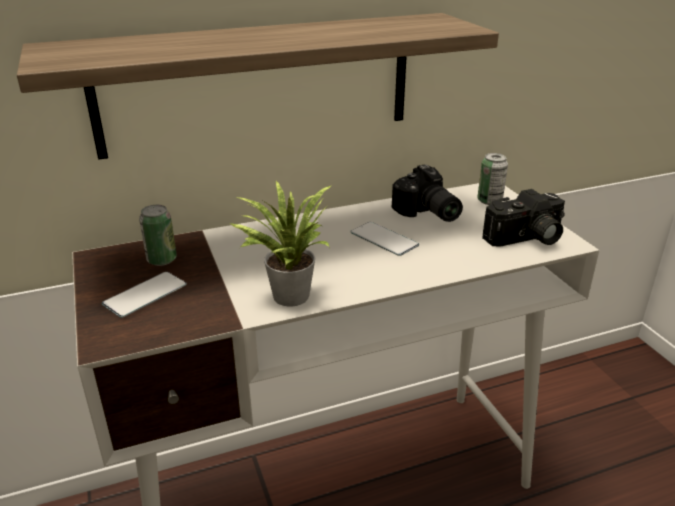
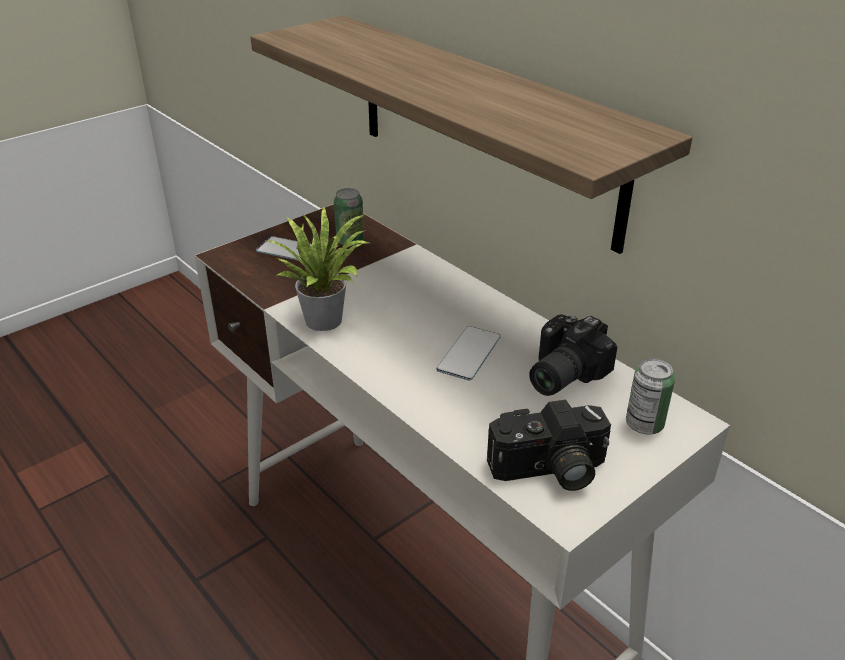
camera: 70 degrees right, 5 degrees up
(526, 239) = (549, 471): camera -> camera turned 60 degrees counterclockwise

